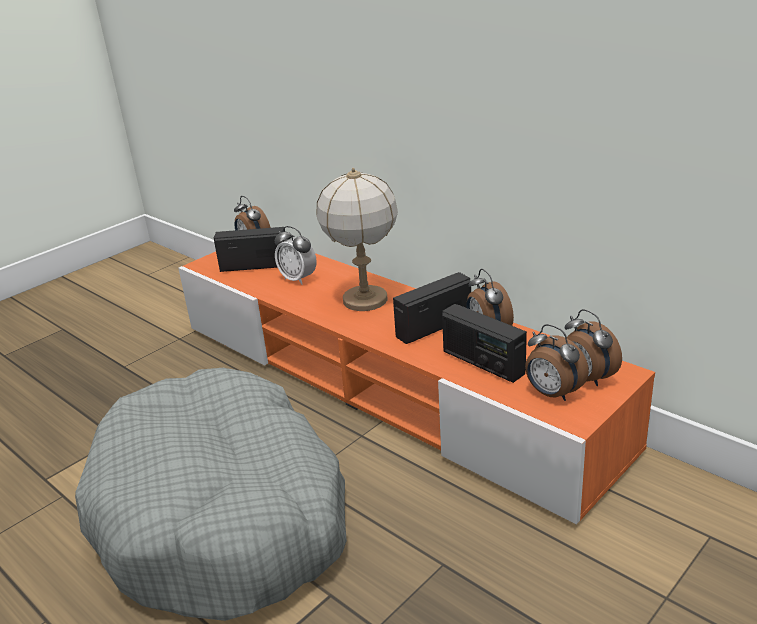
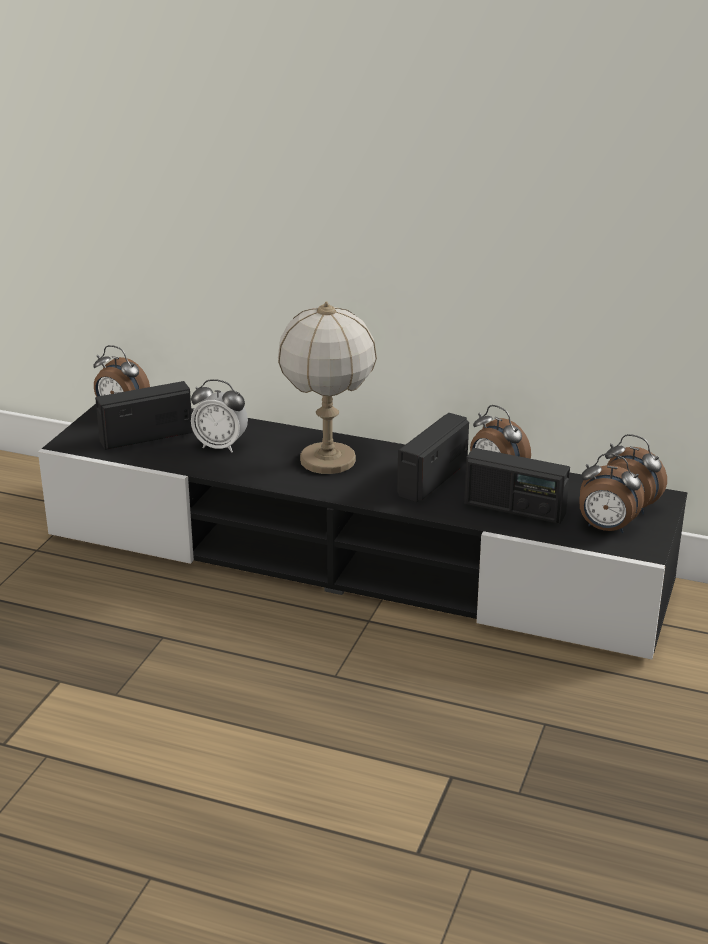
camera: 25 degrees left, 0 degrees up
(223, 515) = (272, 731): grey dog bed -> none
(385, 384) = (355, 561): orange tv stand -> black tv stand

